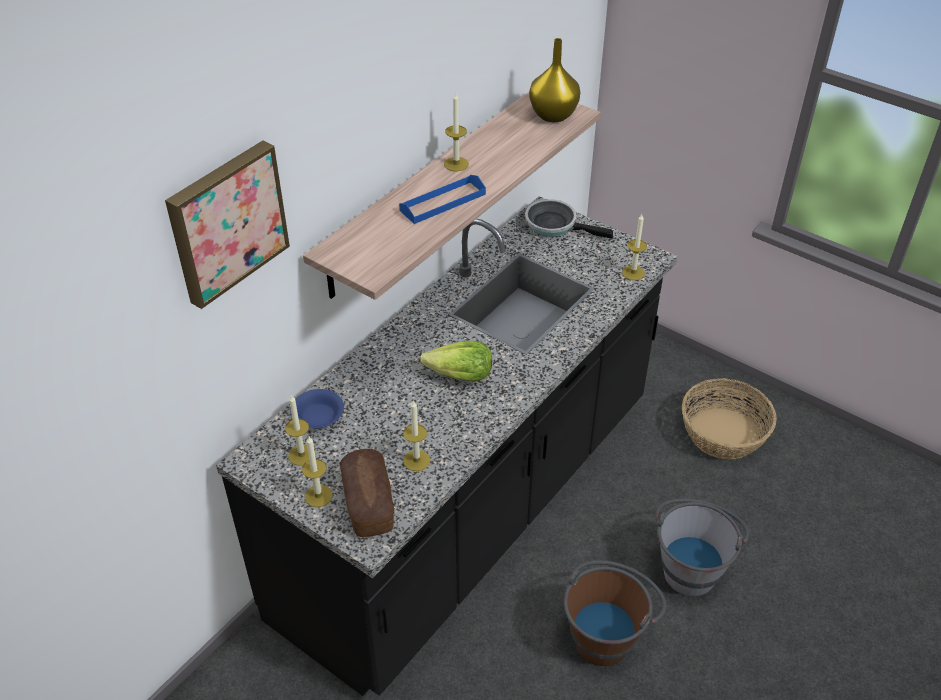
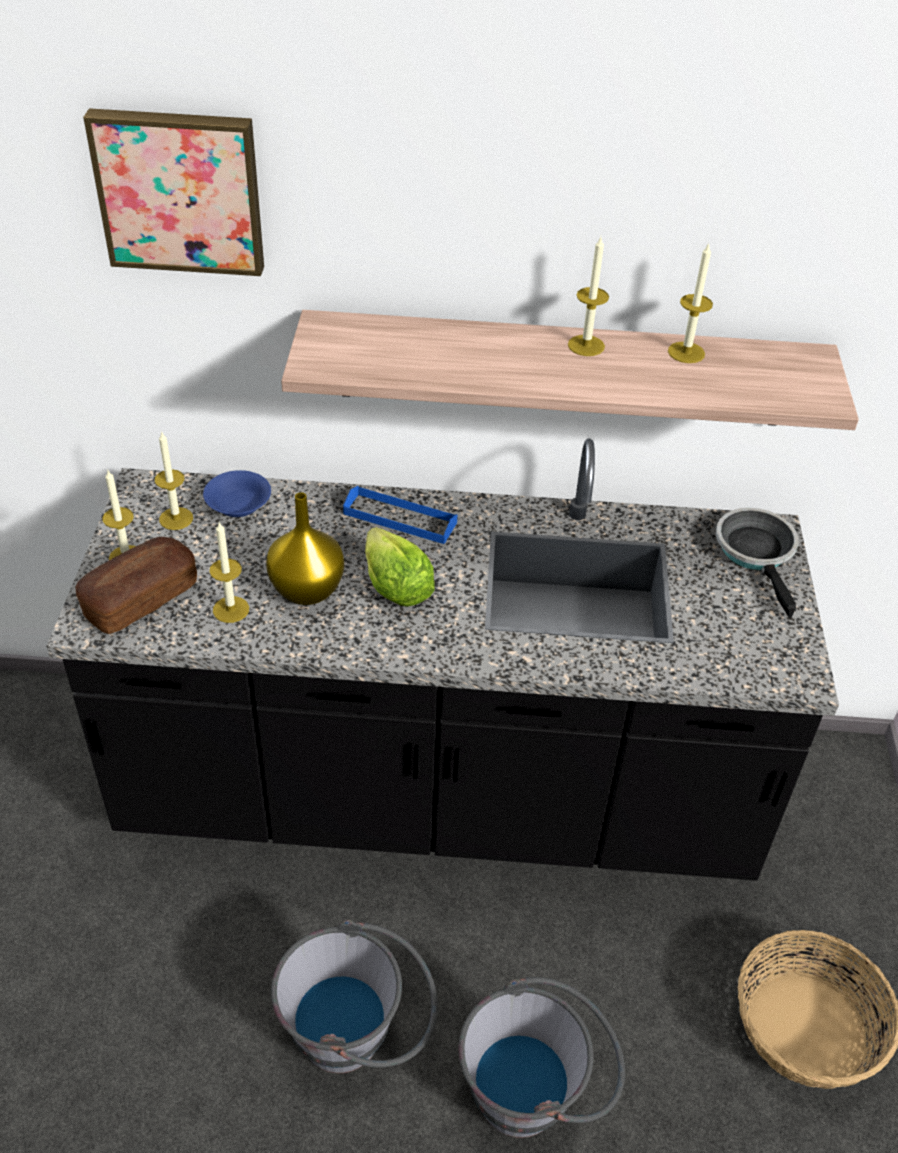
camera: 55 degrees right, 0 degrees up
(443, 202) = (497, 364): blue tray -> blue tray (400, 518)
(553, 114) = (793, 381): yellow vase -> yellow vase (308, 590)
(607, 632) = (359, 1034): brown bucket -> grey bucket
(633, 273) = (747, 670): candle -> candle (686, 352)

